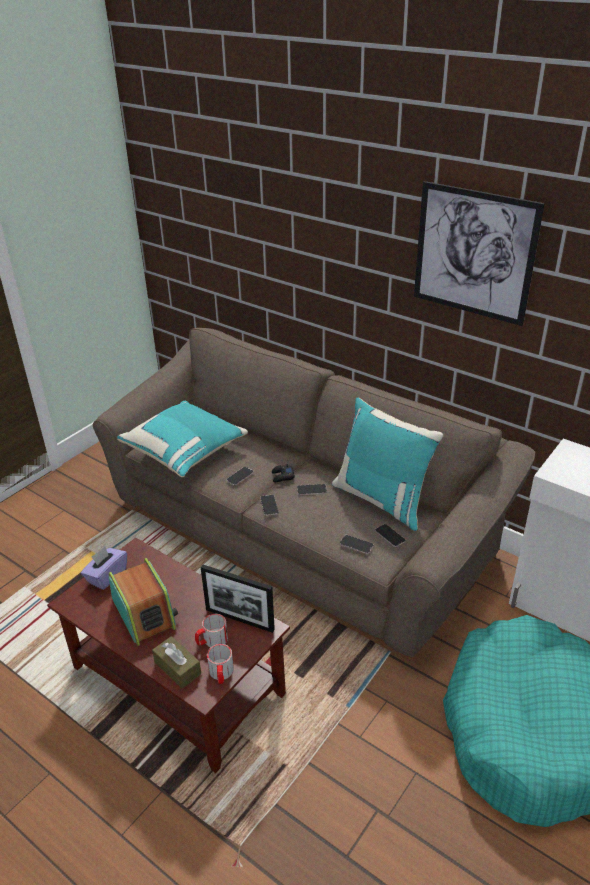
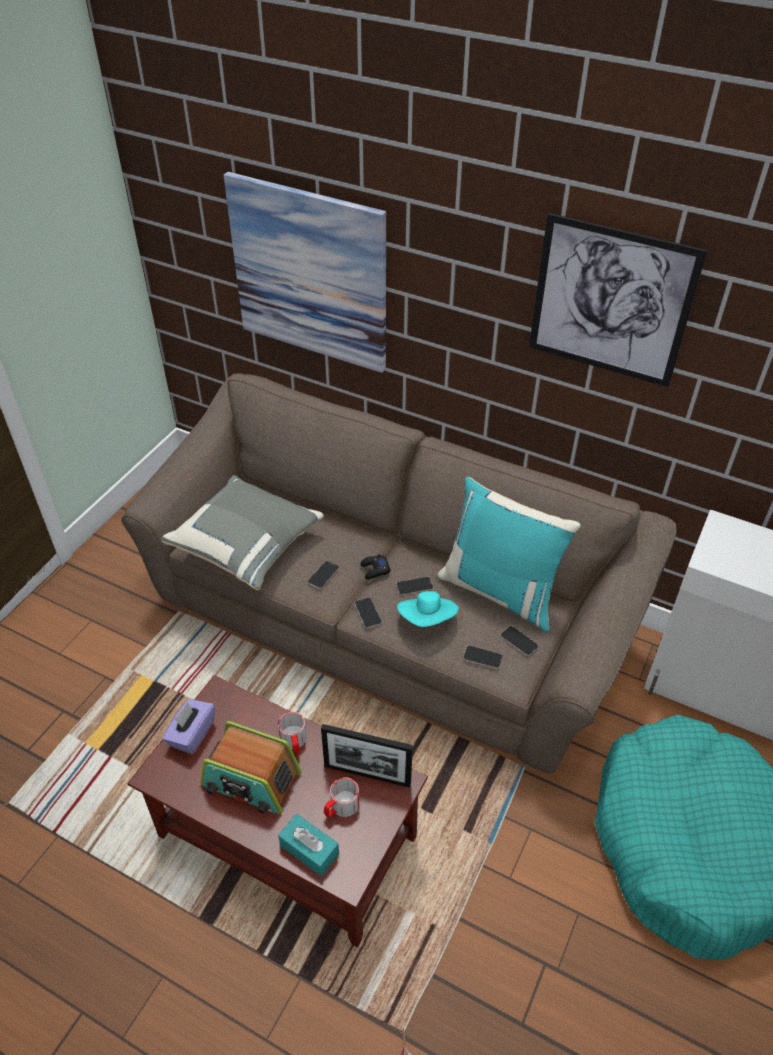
camera: 10 degrees left, 10 degrees up
(144, 613) = (251, 780): radio -> radio turned 150 degrees clockwise
(177, 668) = (309, 849): brown tissue box -> turquoise tissue box
(185, 452) = (247, 545): turquoise pillow -> grey pillow
(221, 673) = (362, 850): mug -> mug (294, 742)
(255, 245) = (310, 273): none -> picture
(317, 513) = (427, 619): none -> turquoise hat

